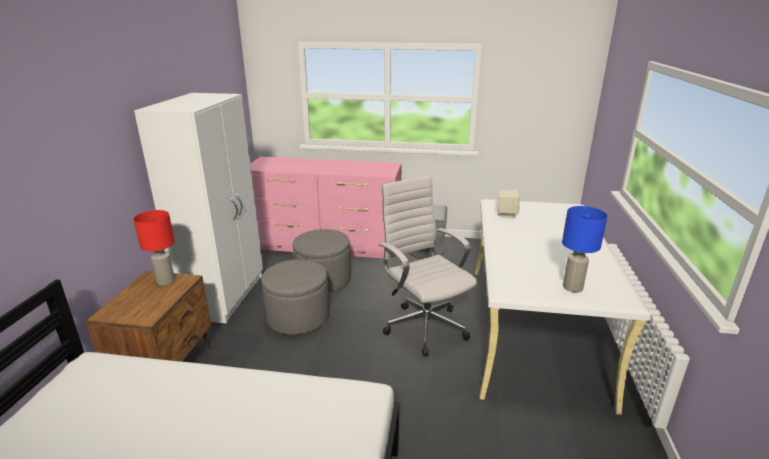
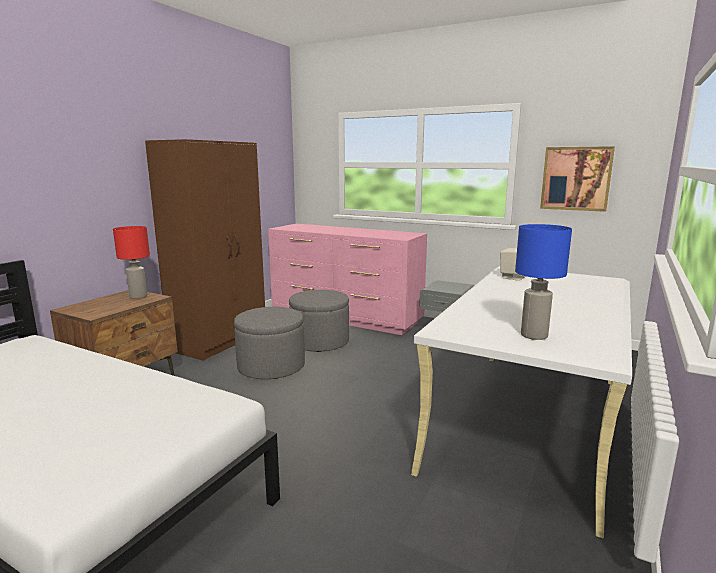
camera: 20 degrees right, 10 degrees down
(225, 295) = (221, 341): white wardrobe -> brown wardrobe
(423, 326) = (395, 395): white office chair -> none
(528, 111) = (576, 178): none -> picture

